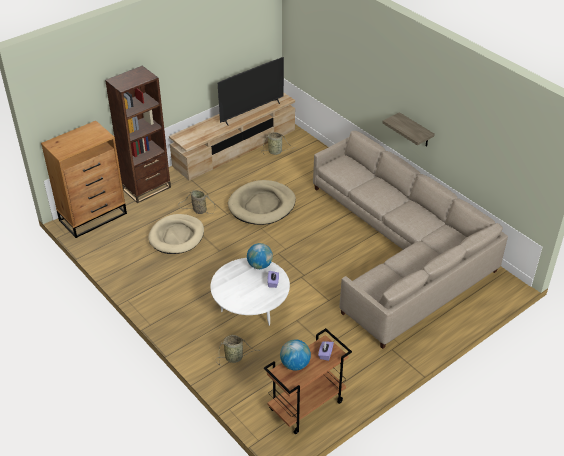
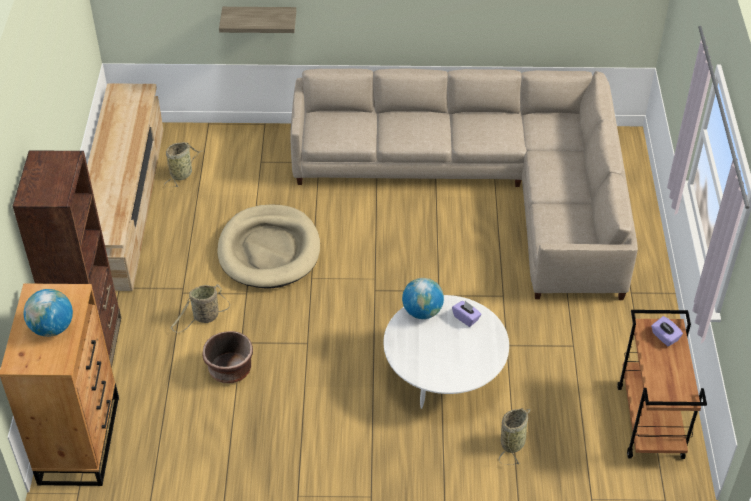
camera: 50 degrees left, 5 degrees up
(177, 236) = (230, 370): beige dog bed -> brown planter
(251, 112) = (127, 136): television -> none
(295, 364) = (657, 374): globe -> globe (52, 328)
(415, 130) = (414, 19): shelf -> shelf (260, 18)

